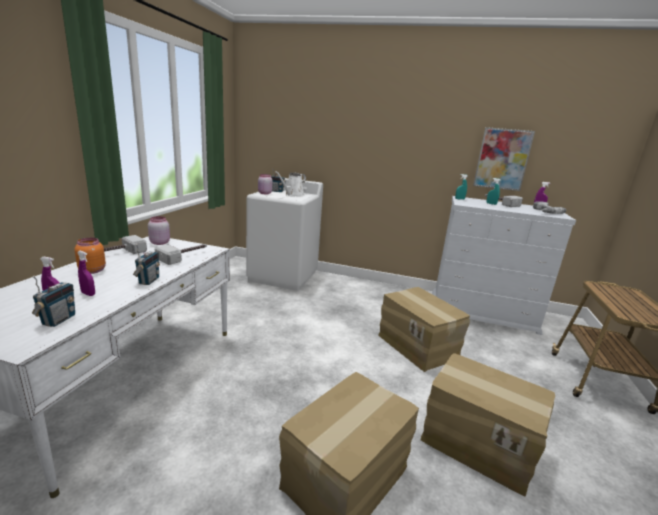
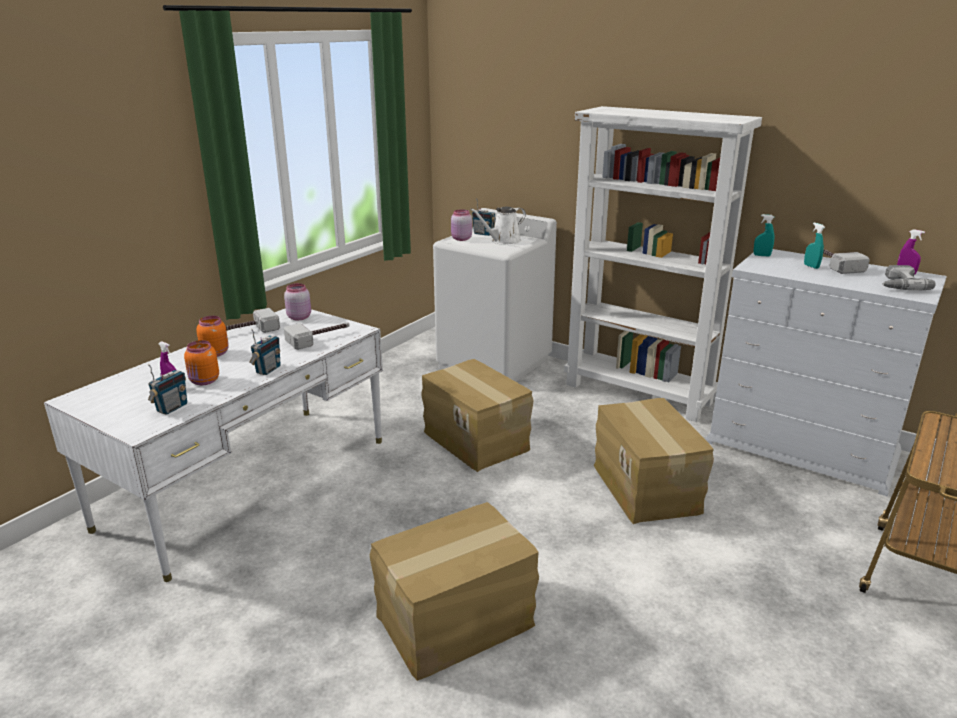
camera: 20 degrees right, 5 degrees up
(88, 294) = (204, 381): purple spray bottle -> orange jar
(379, 288) = (639, 393): none -> white bookcase
(478, 442) = (651, 619): cardboard box -> cardboard box (477, 440)
(502, 159) = (846, 186): picture -> none

